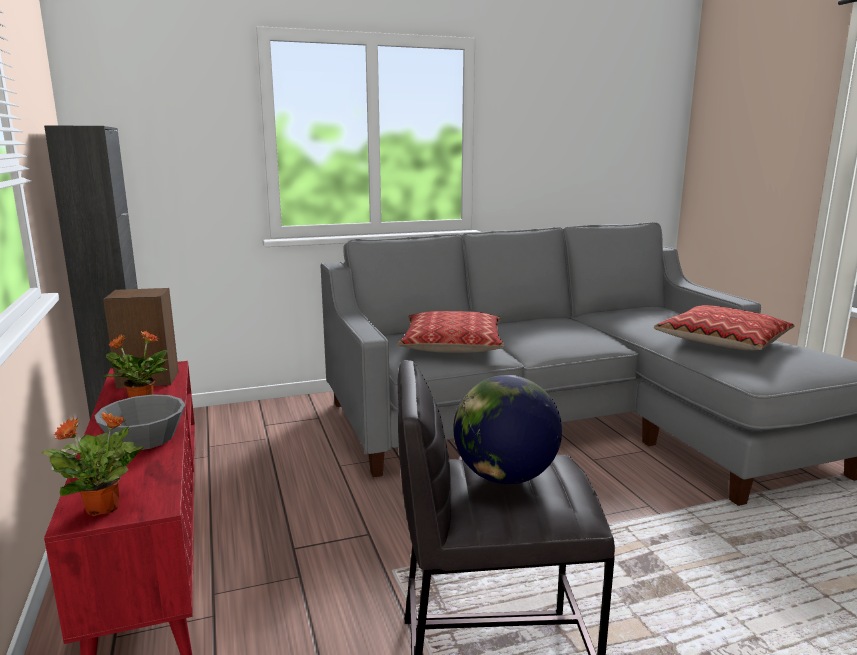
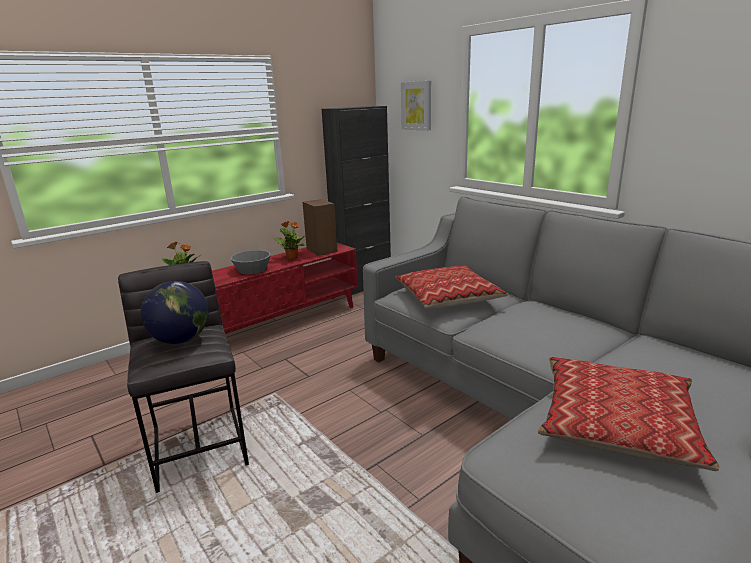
camera: 70 degrees right, 5 degrees up
(172, 129) = (416, 106): none -> picture

